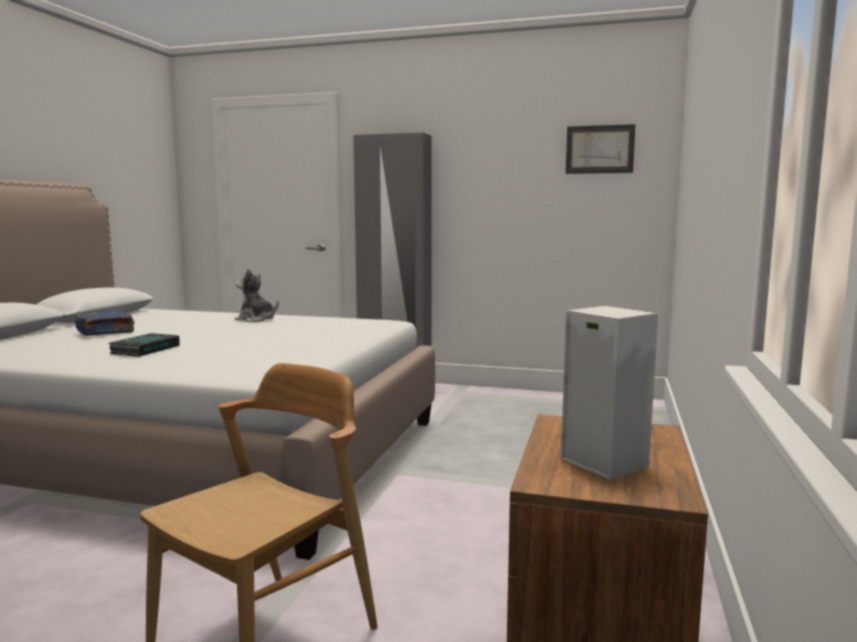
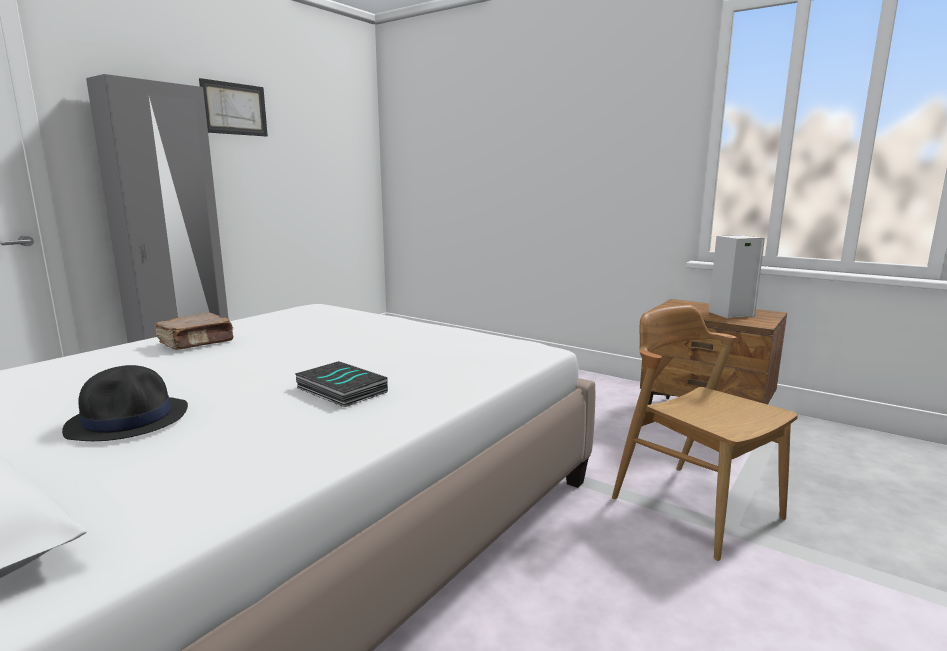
camera: 70 degrees left, 5 degrees up
(106, 333) = (129, 420): blue book -> black hat
(256, 319) = (197, 343): plush toy -> brown book
(599, 149) = (332, 126): picture -> picture (234, 109)

